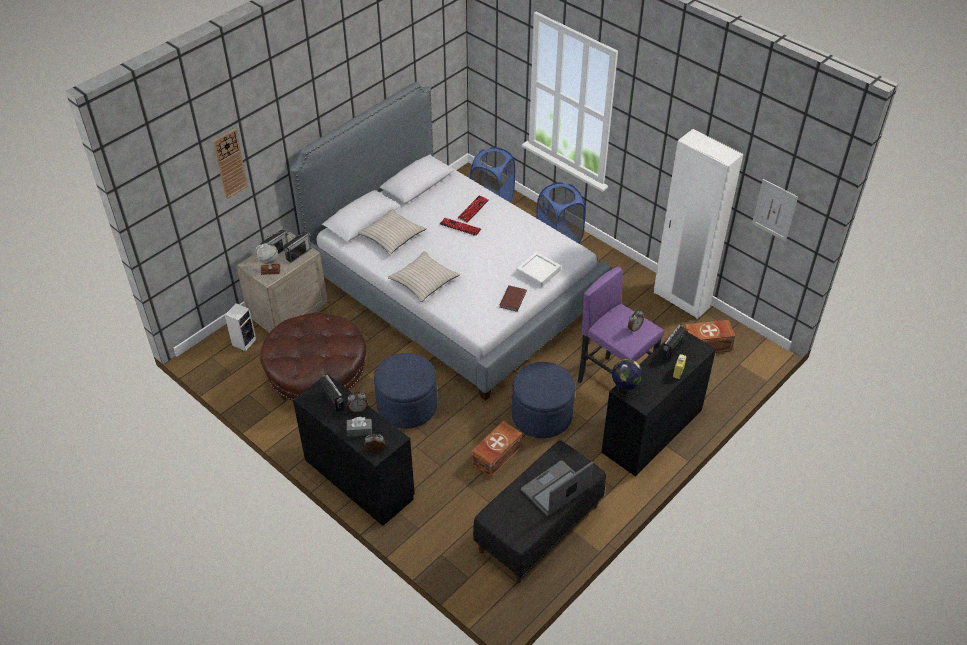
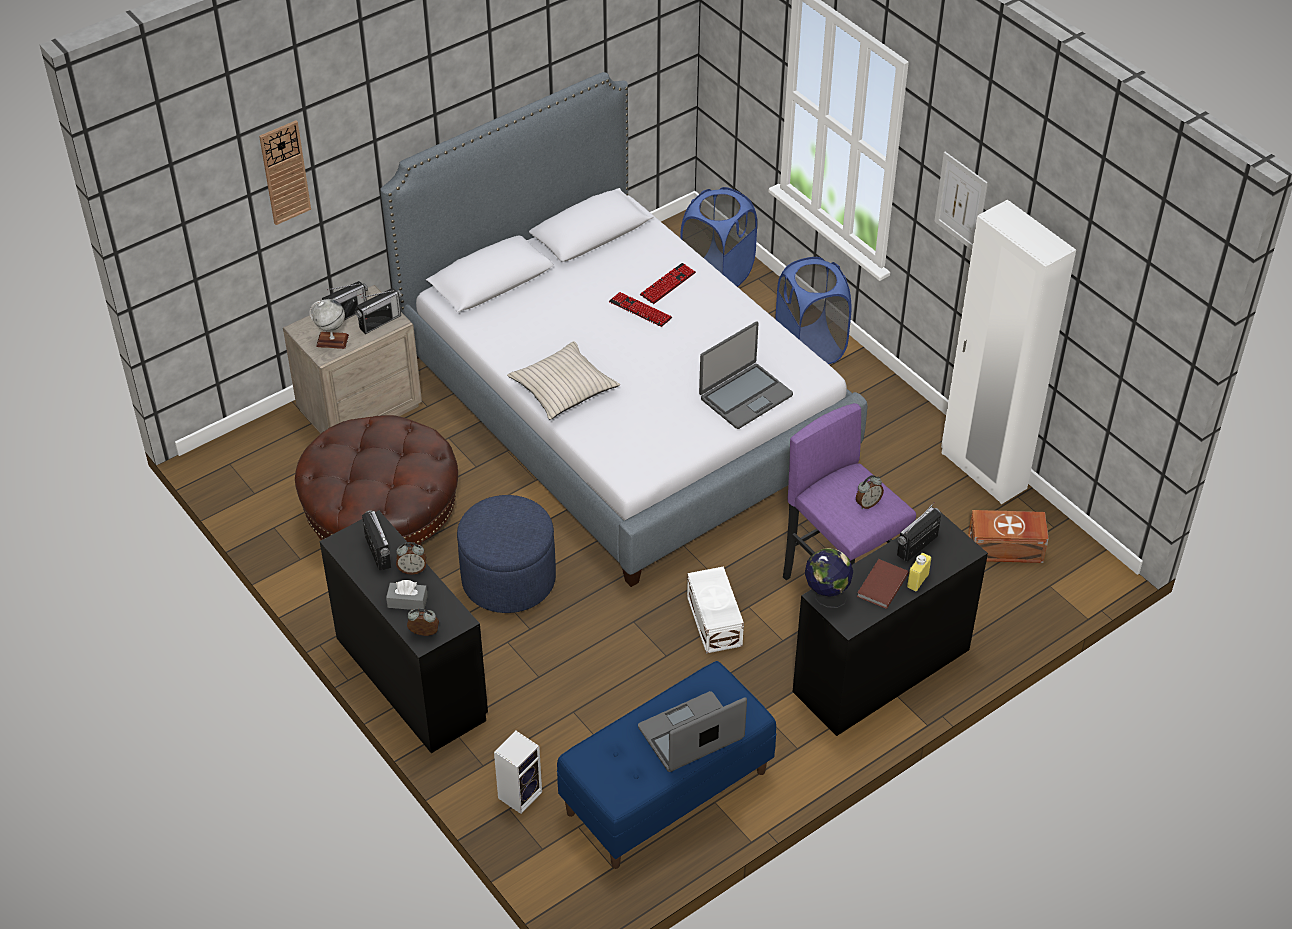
camera: 10 degrees right, 0 degrees up
(244, 341) = (284, 446): speaker -> speaker (520, 793)
(391, 236) = (530, 311): beige pillow -> none
(495, 456) = (626, 674): brown storage box -> none
(512, 299) = (693, 434): brown book -> brown book (881, 585)
(538, 272) = (745, 396): white tray -> laptop
(539, 529) = (666, 793): black bench -> blue bench
(542, 415) = (713, 622): blue ottoman -> white storage box
(774, 210) = (1119, 345): picture -> picture (961, 202)

